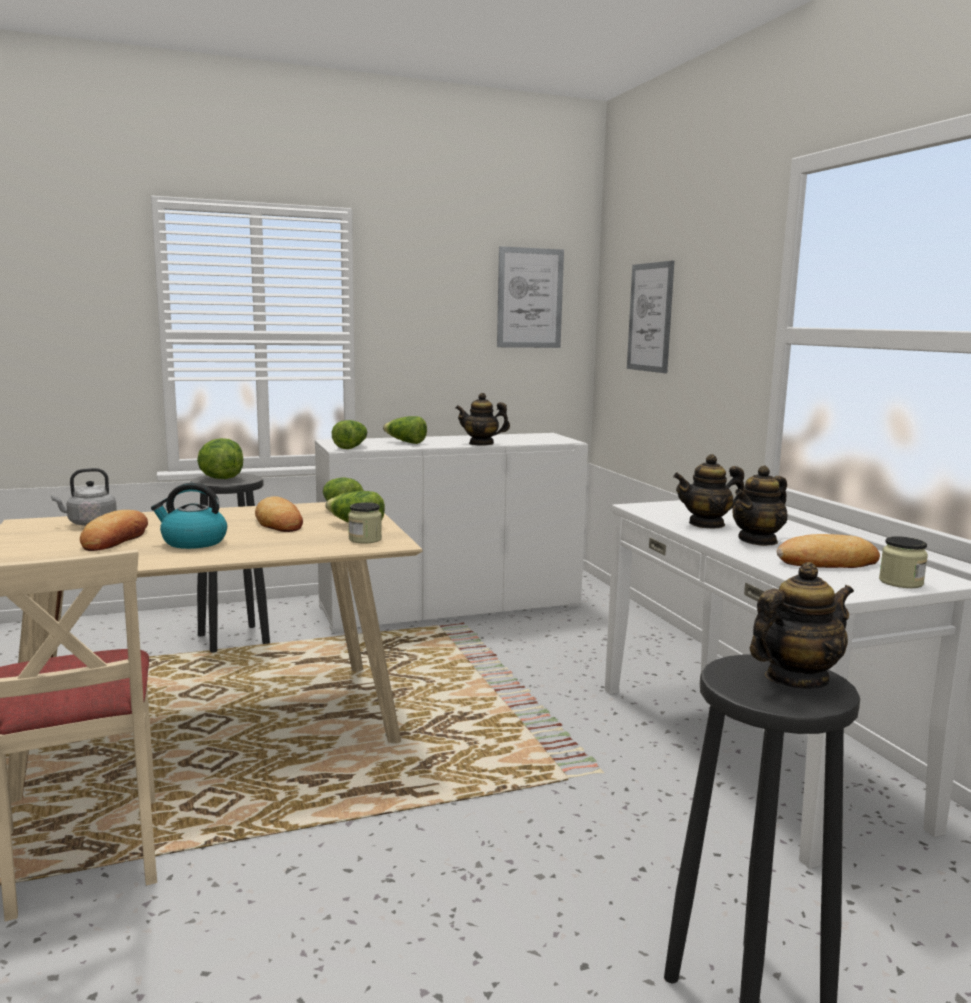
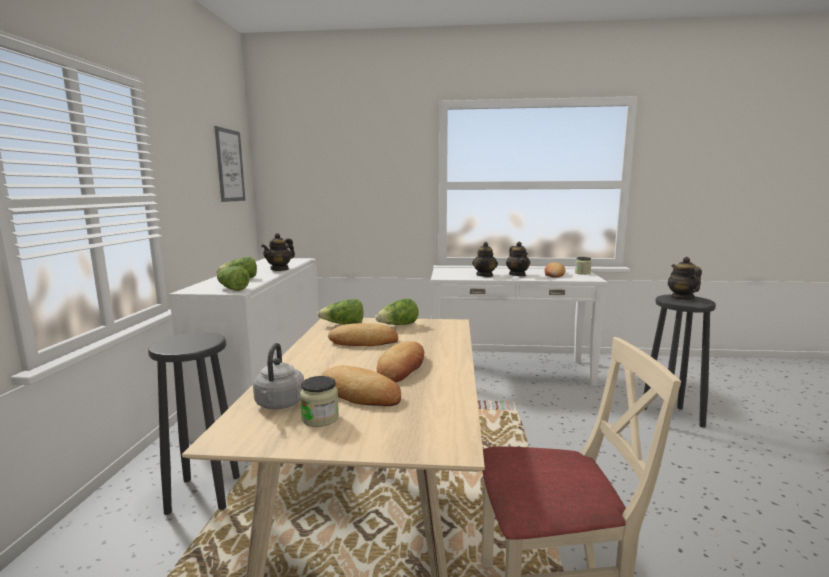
camera: 65 degrees left, 0 degrees up
(193, 542) = (402, 367): kettle -> bread
(221, 478) = (183, 343): lettuce -> none
(365, 539) = (437, 327): jar -> jar (320, 418)
(650, 317) = (322, 178): picture -> none

